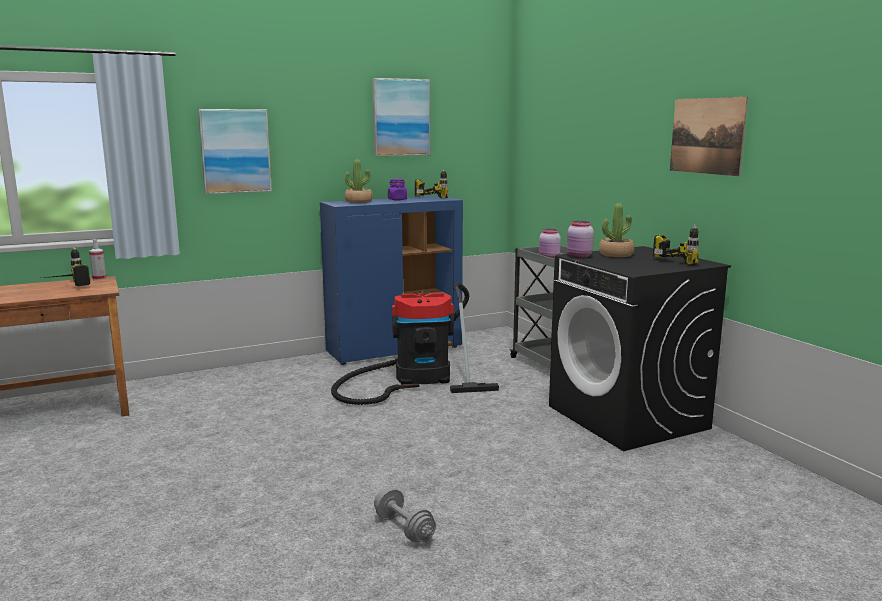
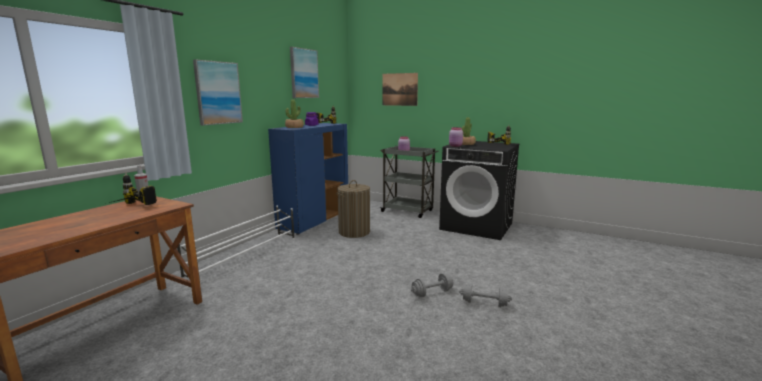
camera: 35 degrees left, 0 degrees up
(243, 377) = (245, 256): none -> white shoe rack
(363, 489) = (432, 293): none -> grey dumbbell
(416, 379) = (354, 232): vacuum cleaner -> laundry basket
(706, 136) = (499, 82): picture -> picture (399, 89)

